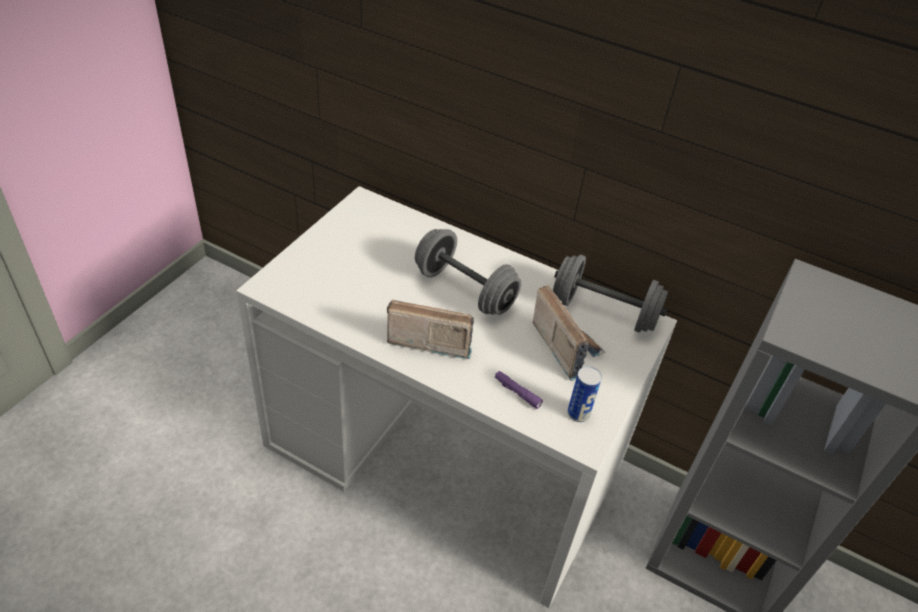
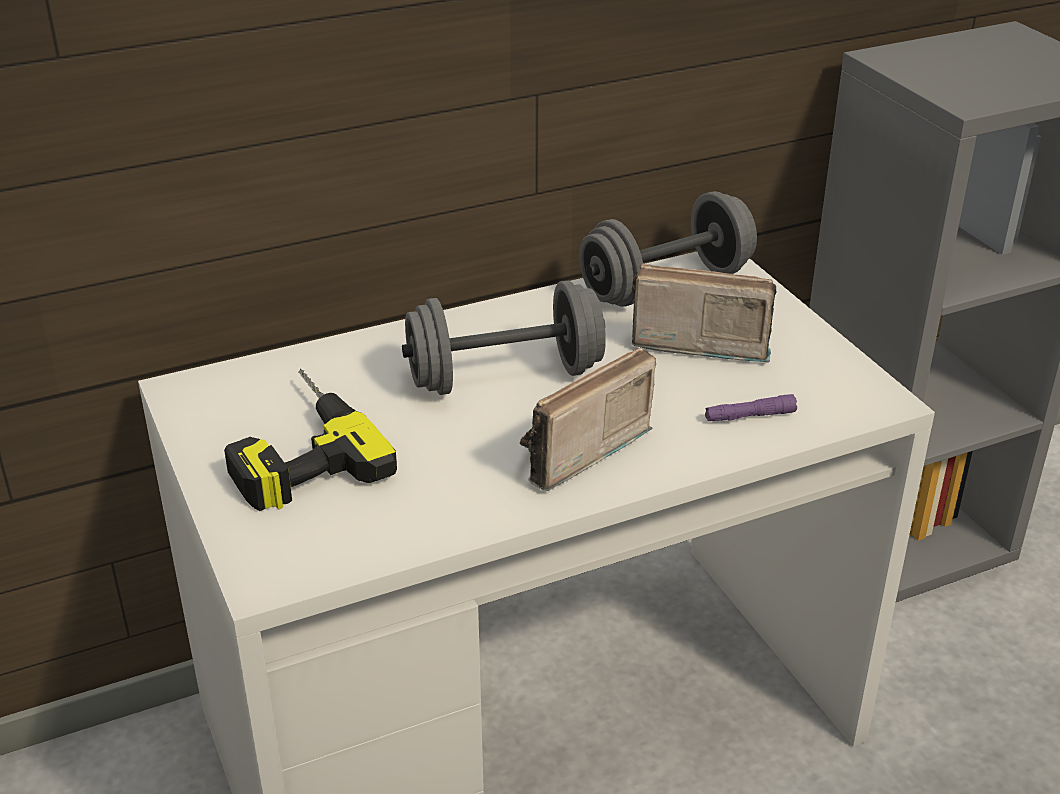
camera: 50 degrees left, 10 degrees down
(352, 251) = (294, 449): none -> power drill
(578, 413) = (828, 383): can -> none

